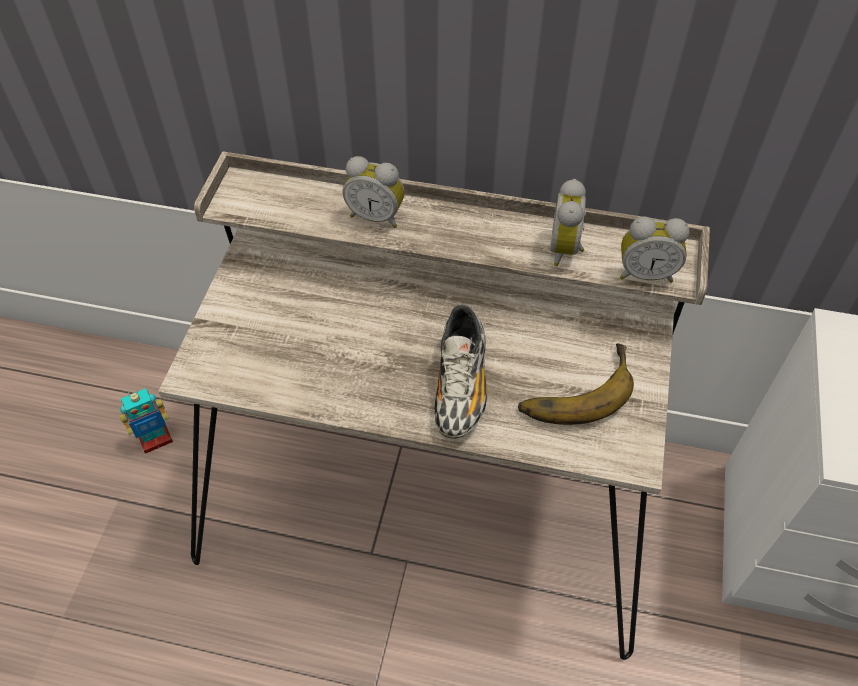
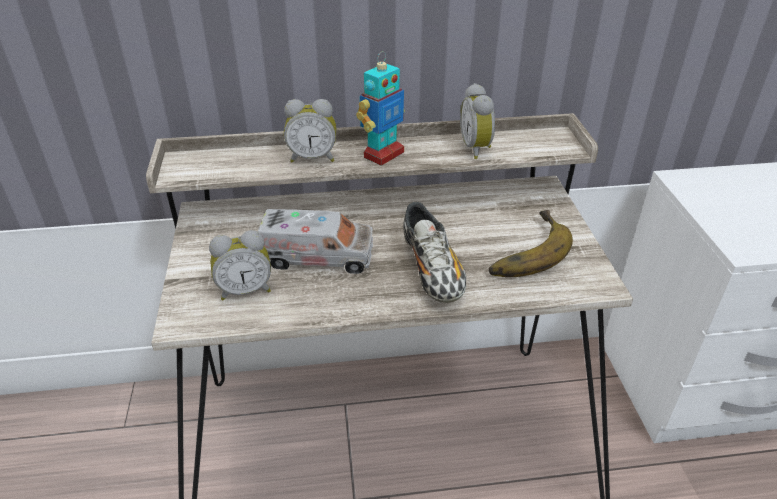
camera: 20 degrees left, 15 degrees down
(156, 439) = (110, 465): toy robot -> toy robot (383, 154)
(350, 332) = (316, 256): none -> toy truck
(645, 273) = (544, 150): alarm clock -> alarm clock (245, 290)

